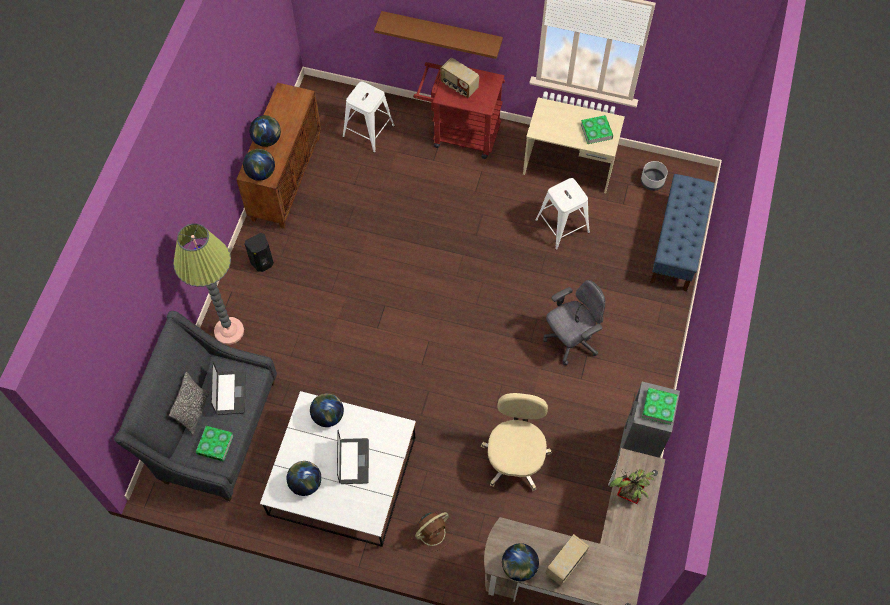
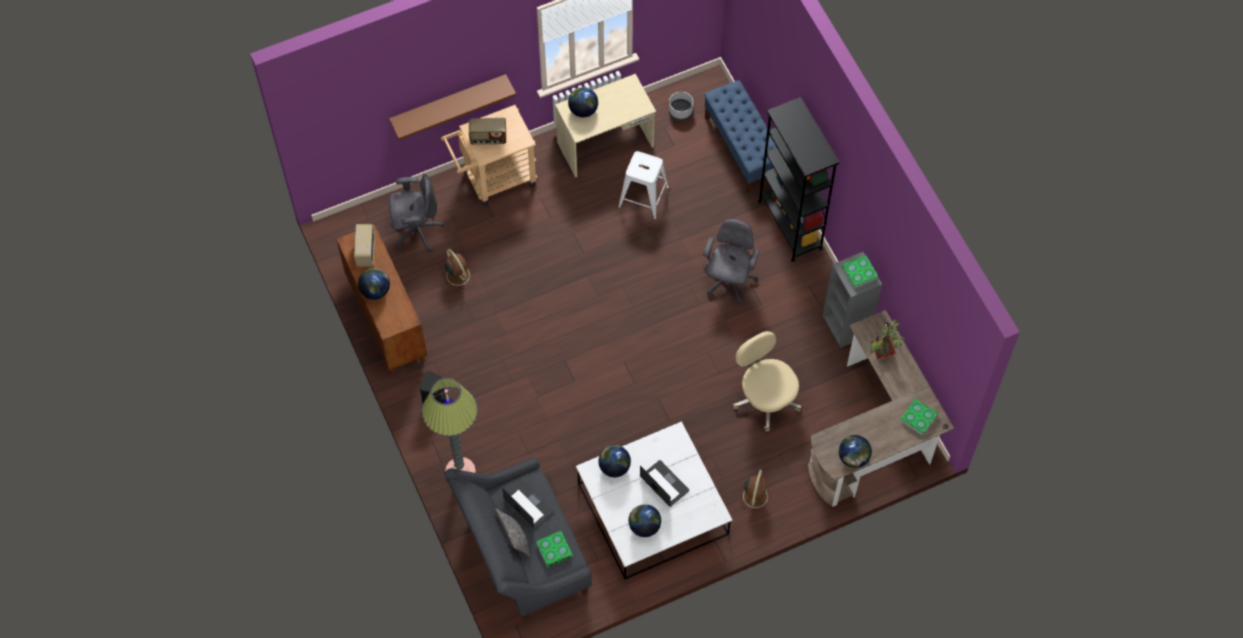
camera: 40 degrees left, 0 degrees up
(261, 173) = (397, 320): globe -> globe (583, 110)
(367, 183) = (457, 274): none -> brown fan
(368, 130) = (416, 230): white stool -> grey office chair
(459, 133) = (493, 179): red cart -> beige cart
(565, 563) = (881, 432): radio -> radio (365, 252)
(596, 131) = (625, 101): book -> book (918, 418)
(663, 332) = (790, 225): none -> black bookcase

